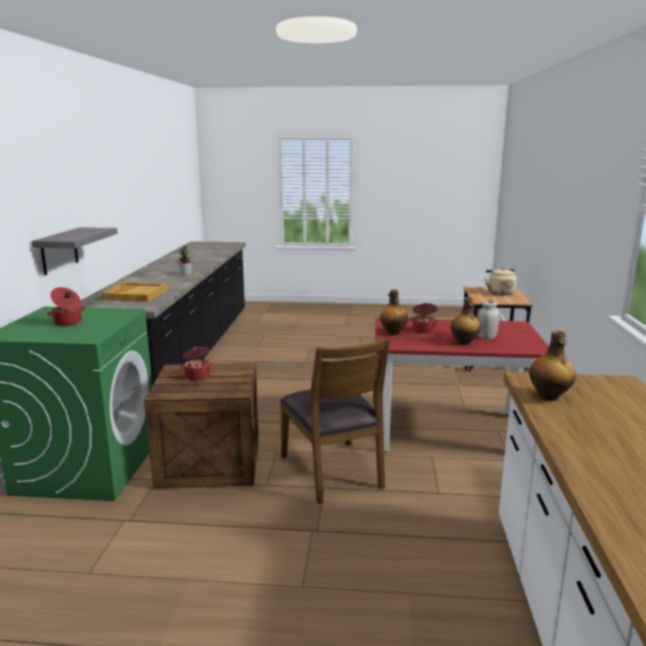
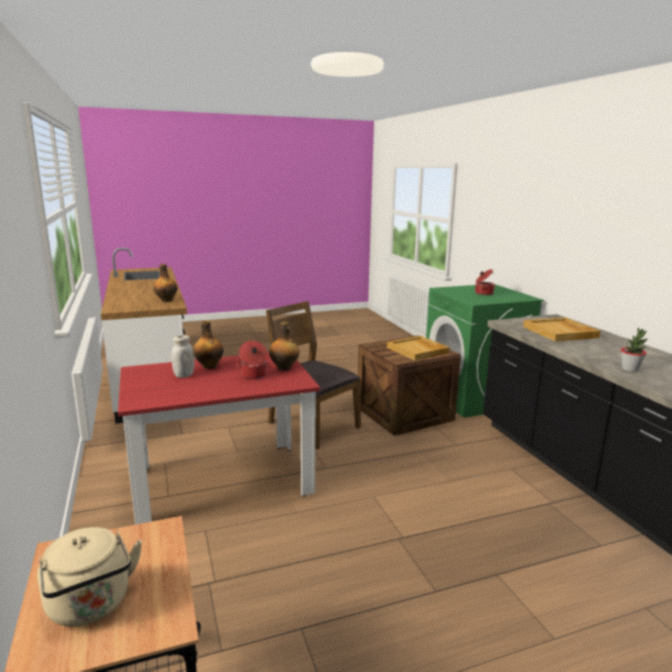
camera: 155 degrees right, 0 degrees up
(59, 251) = (581, 269): grey shelf -> none
(197, 376) = (418, 350): cooking pot -> beige tray

